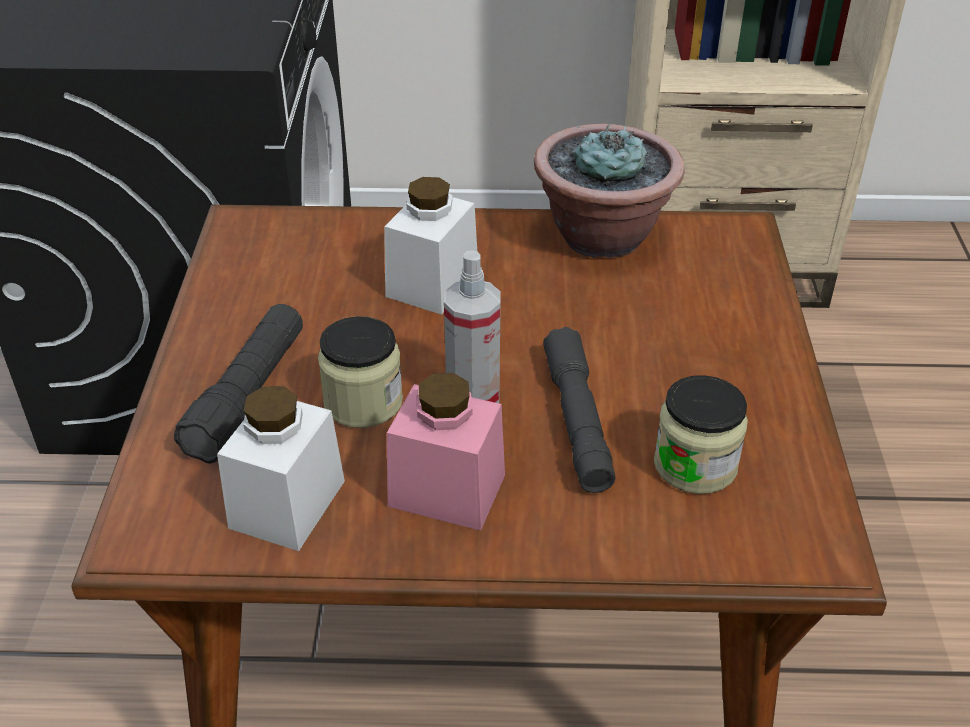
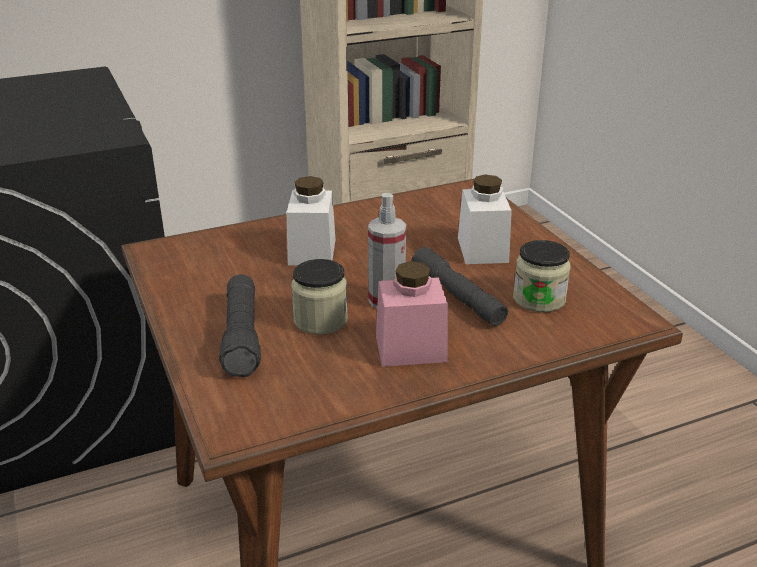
camera: 25 degrees left, 10 degrees down
(287, 504) = (317, 383): white jar -> white jar (482, 250)
(602, 236) = (395, 207): potted plant -> none

